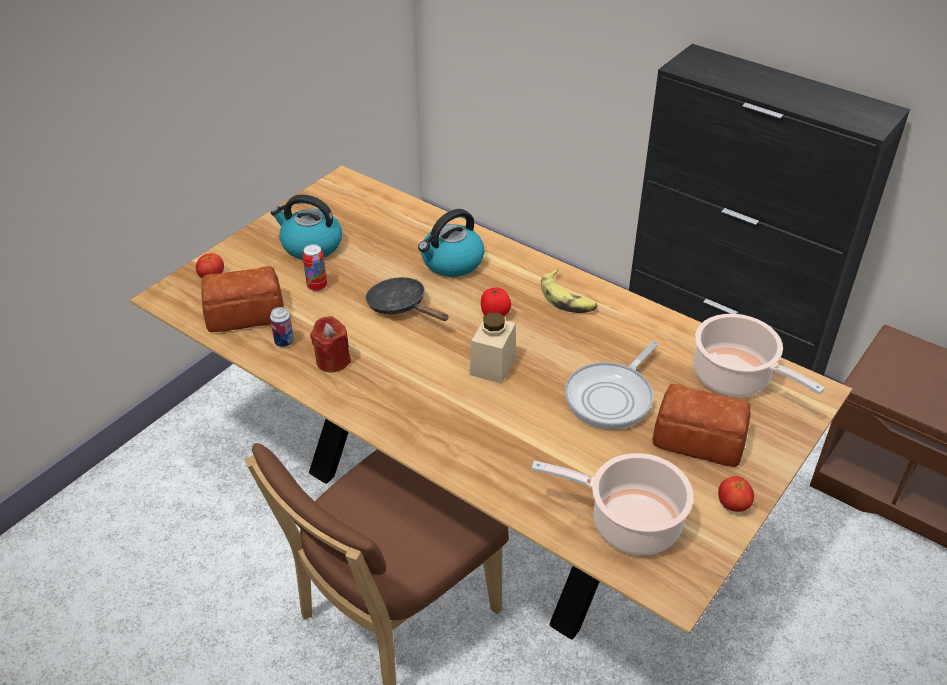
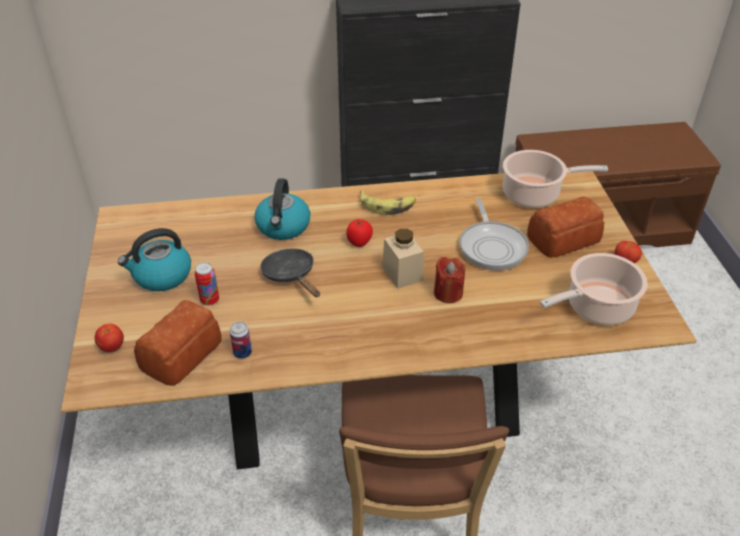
camera: 45 degrees left, 0 degrees up
(333, 361) = (297, 341): red candle -> red candle (448, 293)
(401, 306) = (291, 275): black frying pan -> black frying pan turned 60 degrees clockwise

